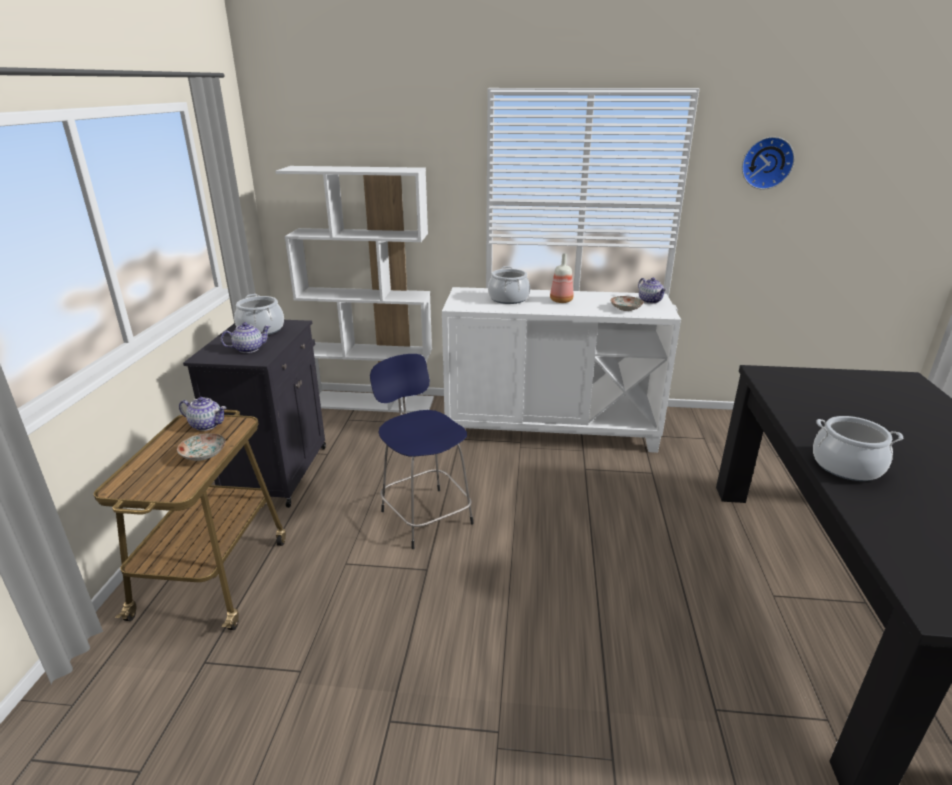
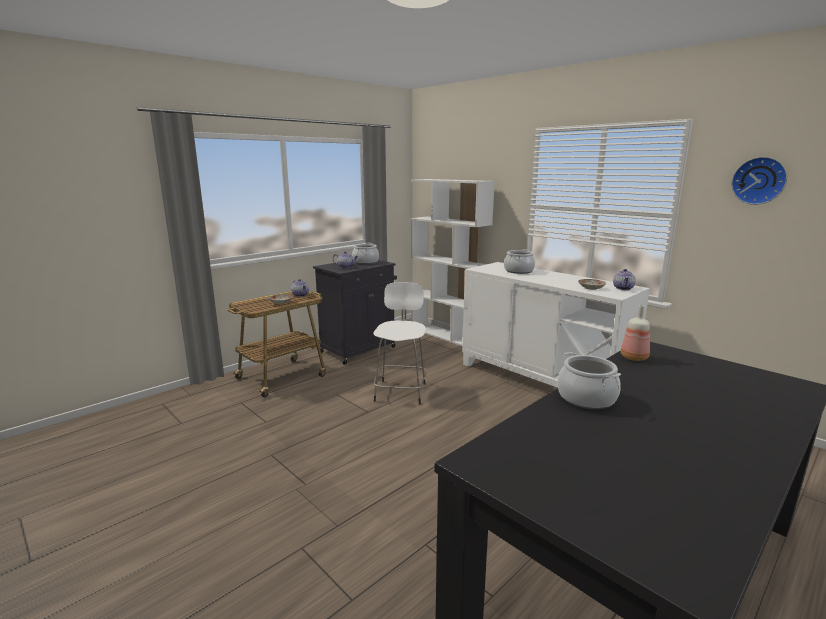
camera: 40 degrees right, 10 degrees down
(425, 515) = (401, 391): blue stool -> white stool
(560, 300) = (552, 277): bottle -> bottle (633, 357)

